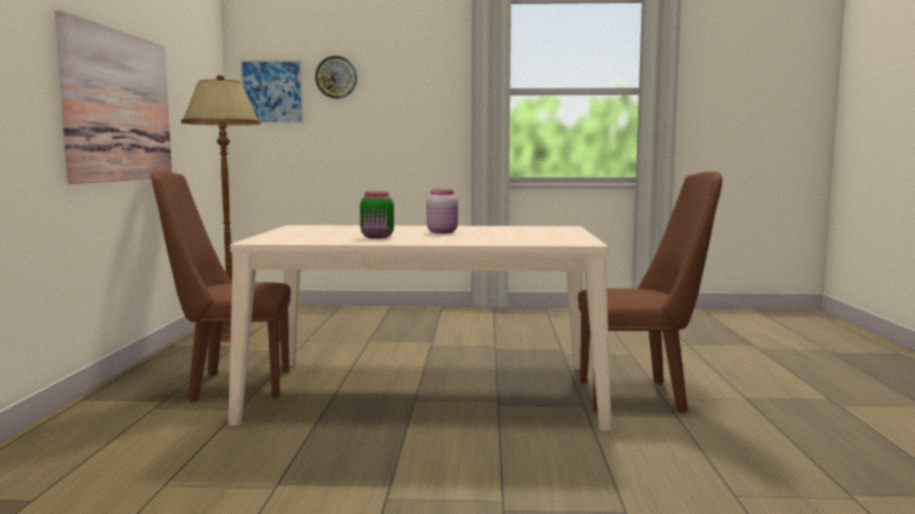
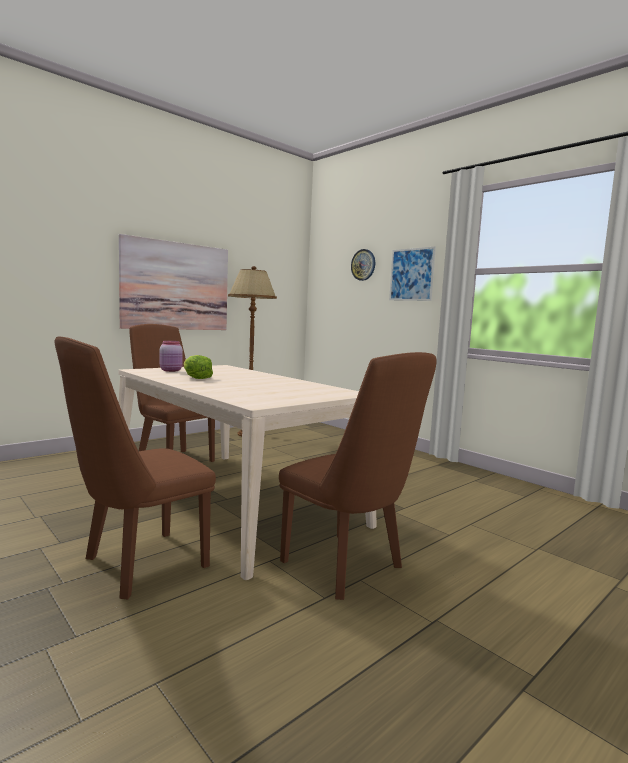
camera: 45 degrees right, 0 degrees up
(272, 91) = (329, 276): picture -> picture (411, 274)
(378, 237) = (196, 378): green jar -> lettuce
(443, 232) = (252, 381): pink jar -> pink jar (171, 370)
(516, 462) = (136, 566): none -> brown chair

